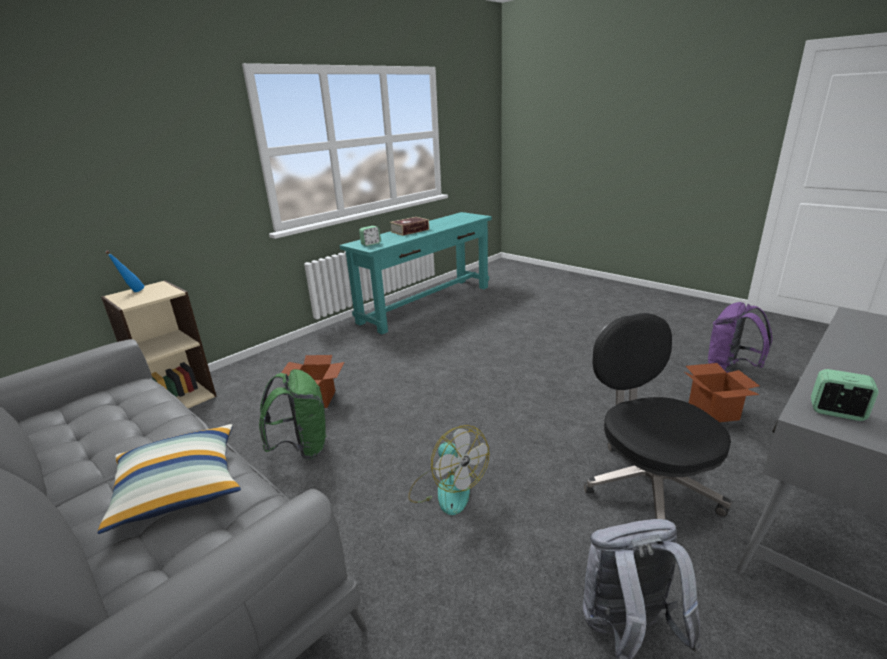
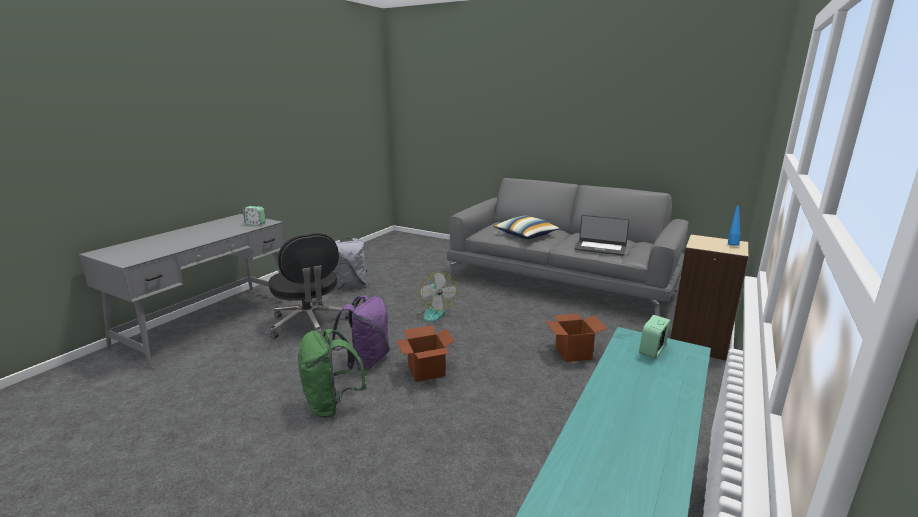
camera: 165 degrees right, 5 degrees down
(134, 412) = (600, 248): none -> laptop
(302, 448) = (540, 321): green backpack -> green backpack (332, 404)
(410, 231) = (647, 422): book -> none
(446, 489) = (431, 312): fan -> fan turned 150 degrees counterclockwise
(713, 412) = (209, 374): cardboard box -> cardboard box (426, 371)
(730, 369) = (116, 432): purple backpack -> purple backpack (366, 361)

